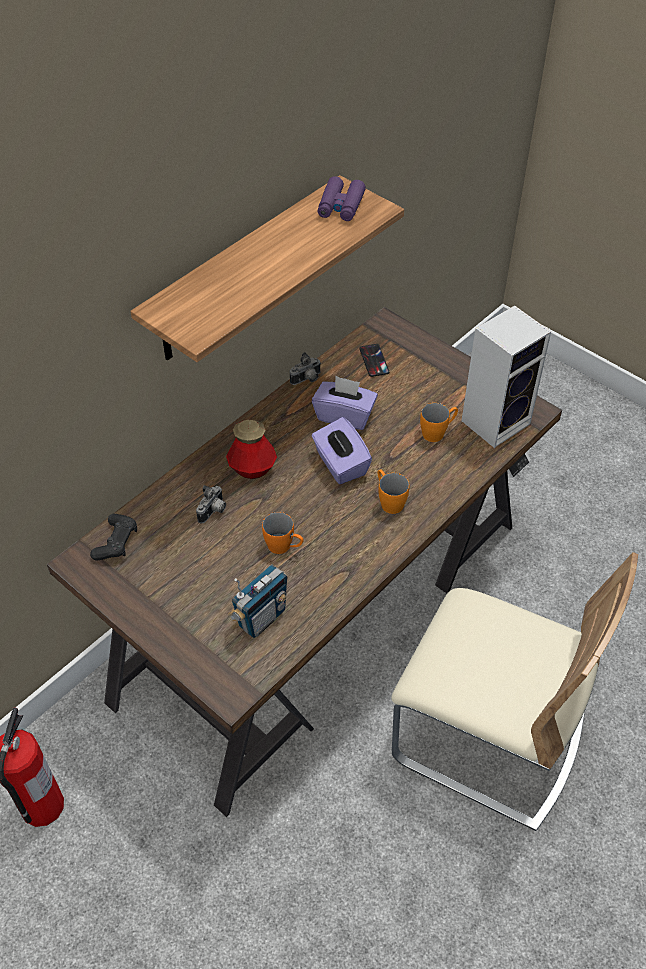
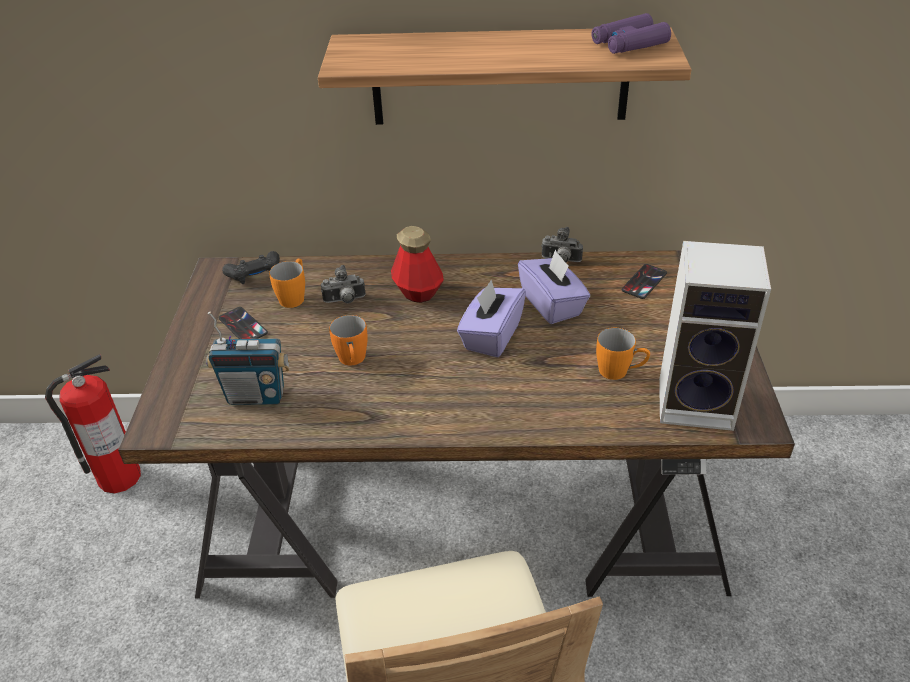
camera: 50 degrees right, 10 degrees down
(172, 584) = (243, 326): none -> phone
(388, 501) = (488, 392): orange mug -> orange mug (294, 296)

